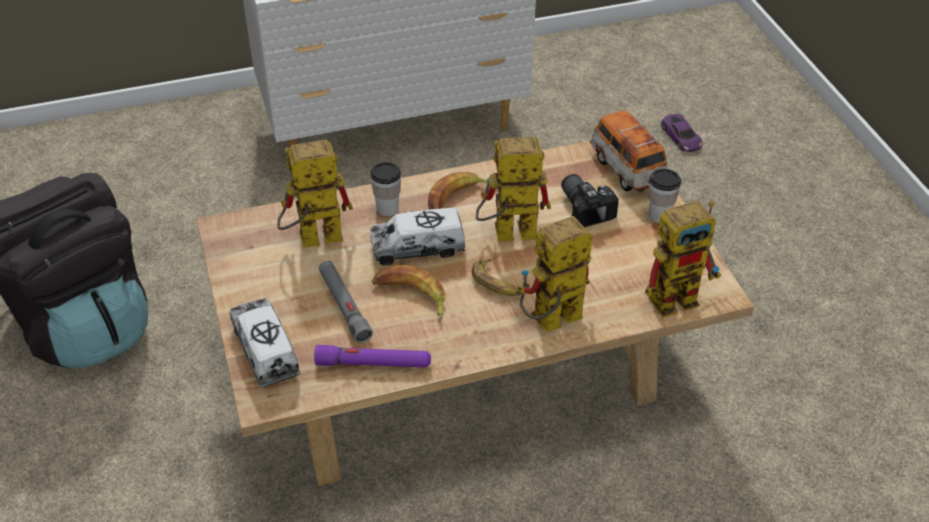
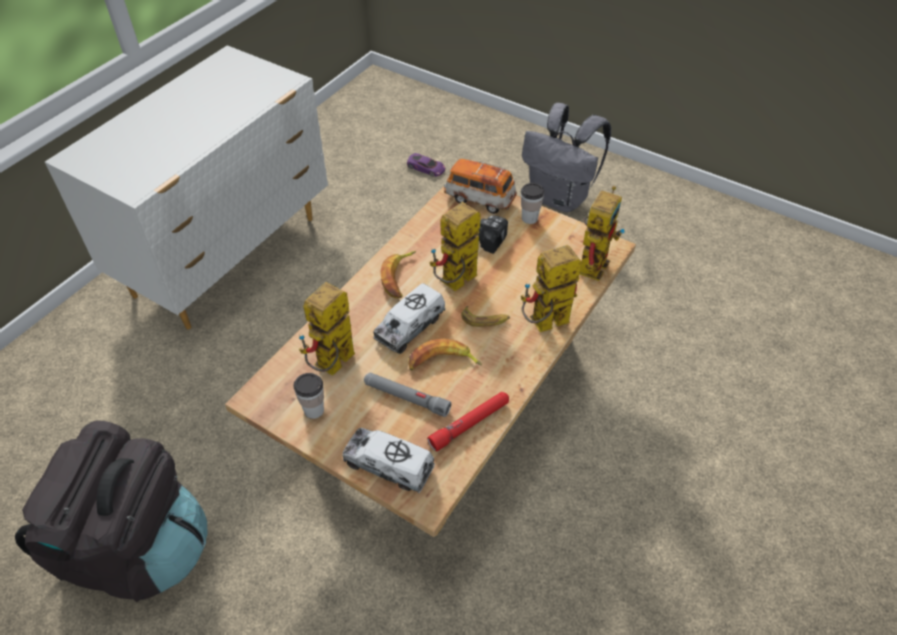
camera: 40 degrees left, 5 degrees up
(373, 363) = (470, 424): purple flashlight -> red flashlight
(387, 209) = (360, 312): cup -> cup (314, 410)
(549, 323) = (544, 325): toy robot -> toy robot turned 45 degrees clockwise
(809, 248) = (560, 198): none -> grey backpack

